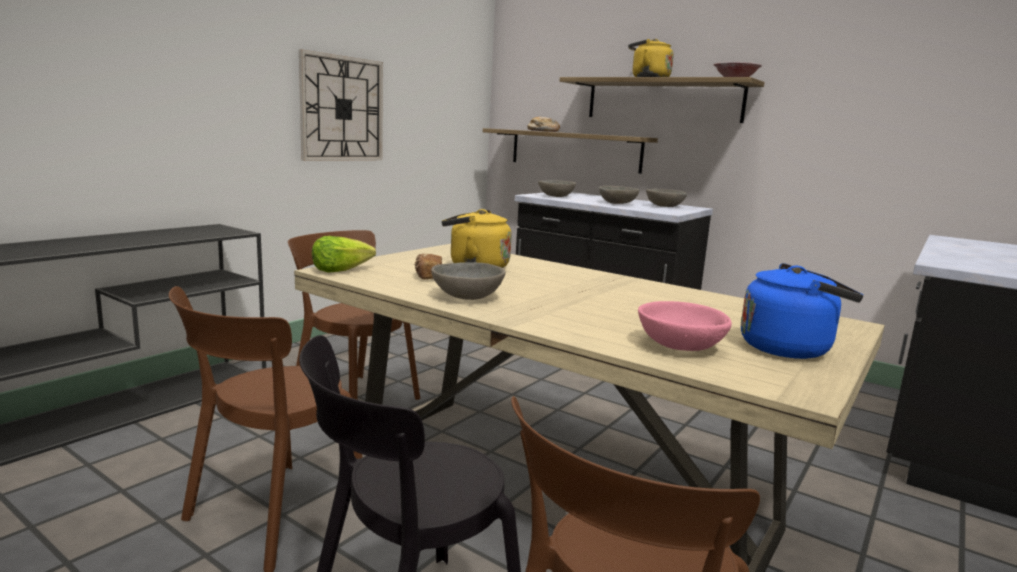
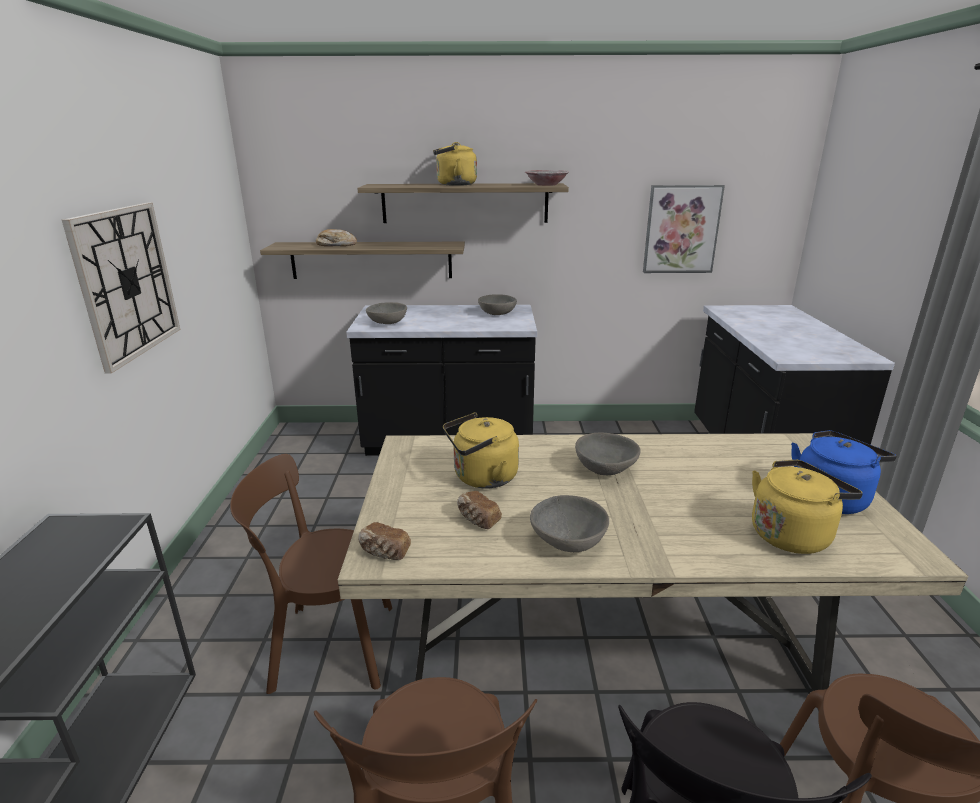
camera: 35 degrees left, 10 degrees up
(341, 270) = (384, 552): lettuce -> bread
(617, 203) = (457, 321): grey bowl -> grey bowl (605, 469)
(681, 346) = (792, 534): pink bowl -> yellow kettle
(909, 139) = (681, 229): none -> picture

